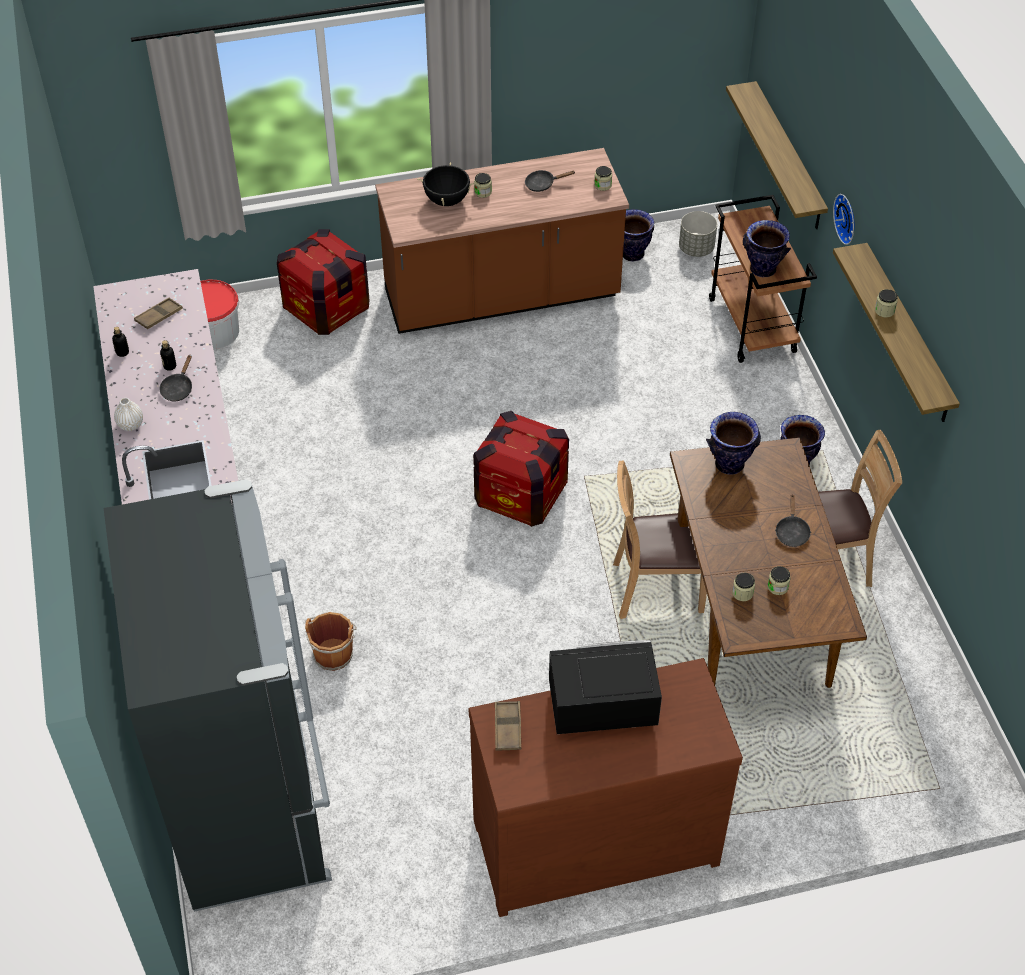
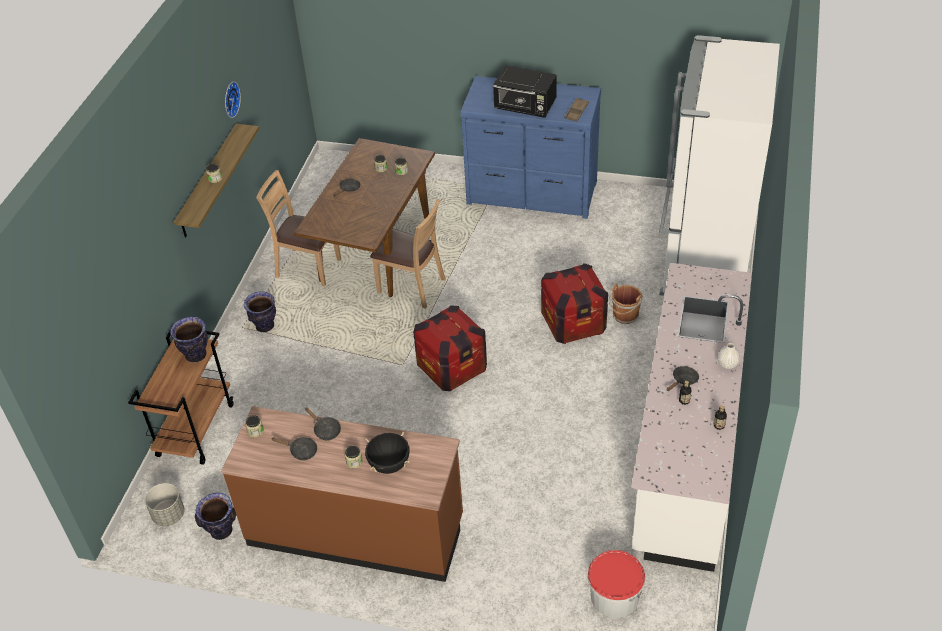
camera: 150 degrees left, 5 degrees down
(159, 316) = (679, 448): brown tray -> none
(251, 803) = (703, 260): black fridge -> white fridge
(327, 308) = (506, 581): crate -> crate (573, 323)
(535, 208) = (325, 430): none -> black frying pan
(593, 838) = (532, 194): brown dresser -> blue dresser
(729, 464) = (348, 231): vase -> none
(788, 157) = (116, 361): shelf -> none
(847, 218) = (160, 251): wall clock -> wall clock (229, 99)

